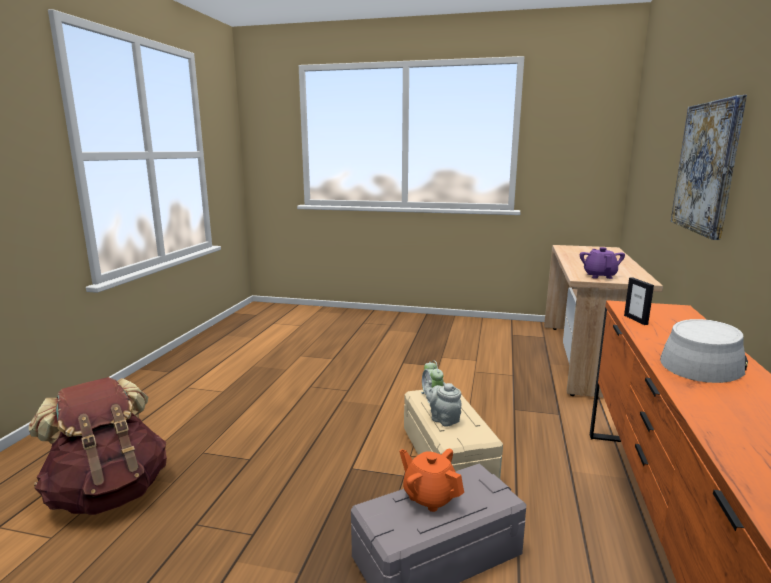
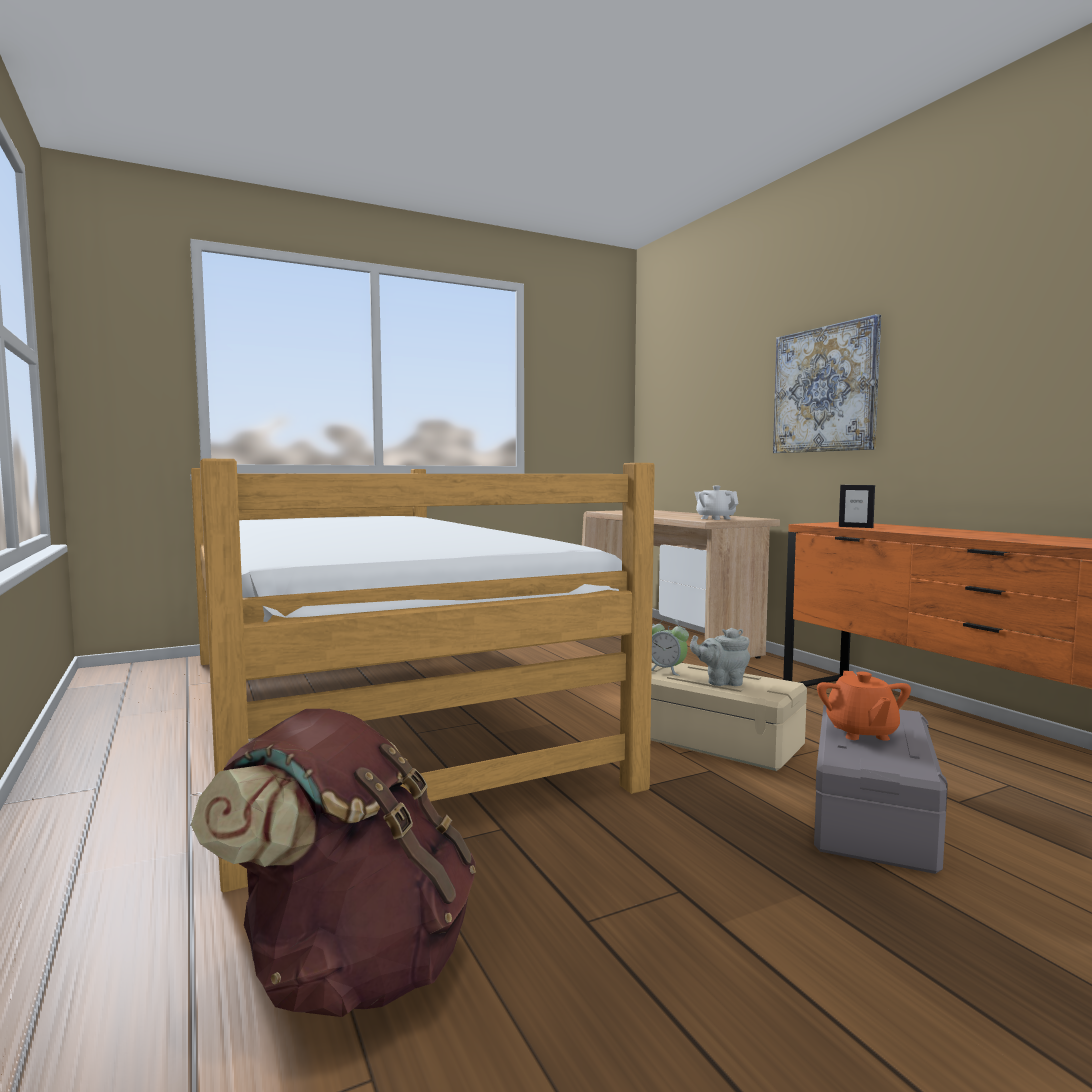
camera: 40 degrees left, 10 degrees down
(315, 363) = (369, 709): none -> bed
(430, 496) = (861, 732): orange teapot -> orange teapot turned 90 degrees counterclockwise
(599, 276) = (715, 518): purple teapot -> white teapot
(703, 362) = (978, 534): grey hat -> none

